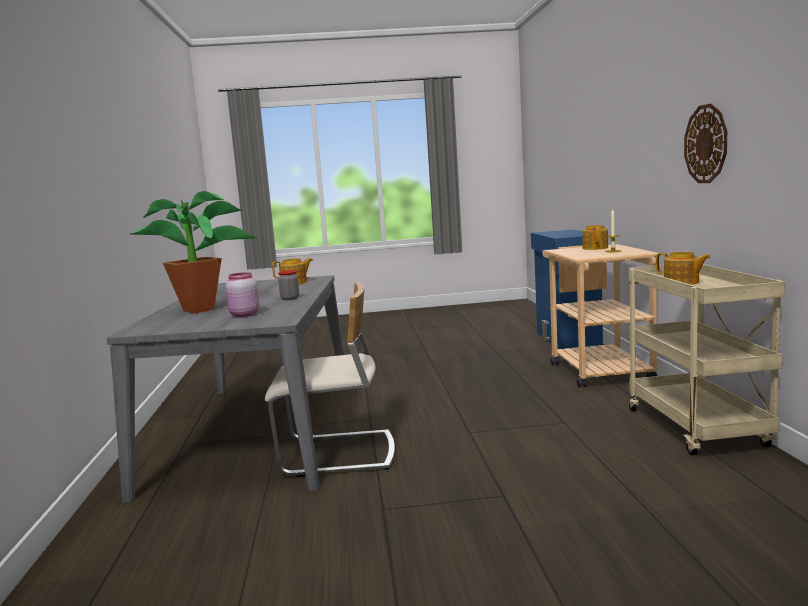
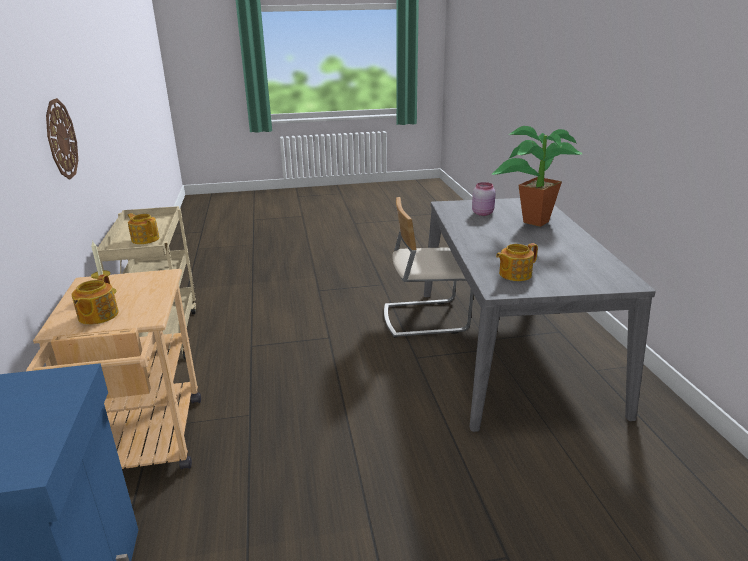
camera: 175 degrees right, 15 degrees up
(290, 298) = (473, 234): jar -> none

